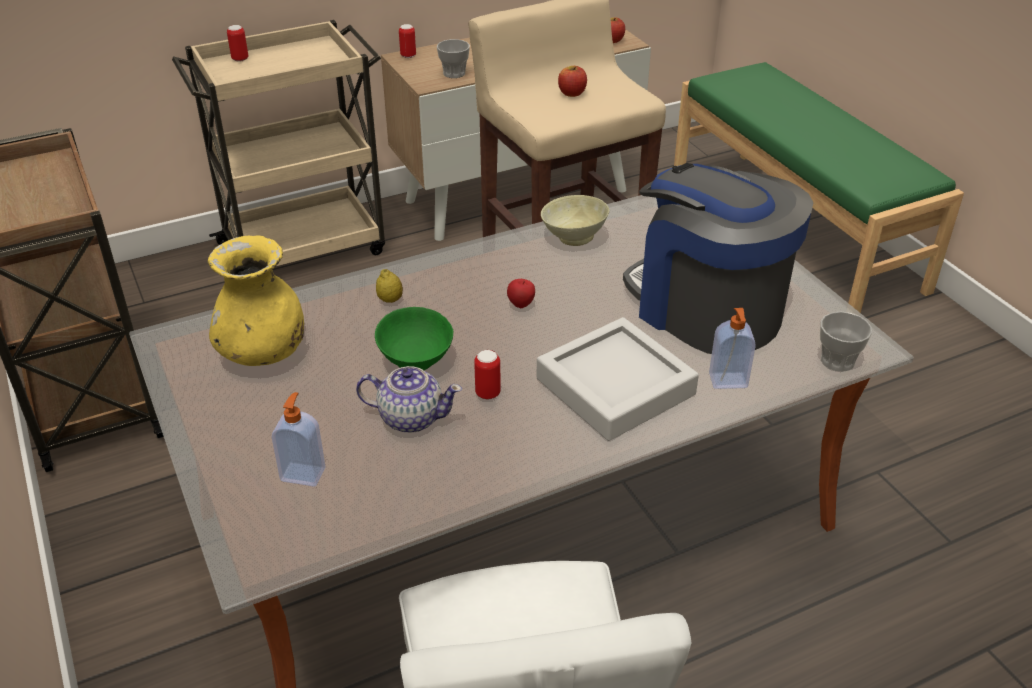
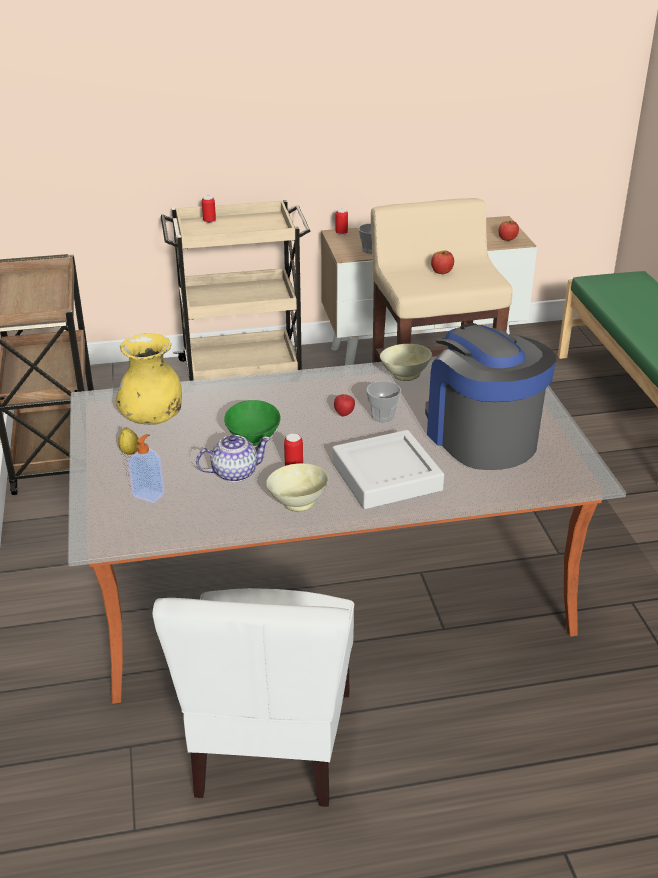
camera: 15 degrees right, 5 degrees down
(390, 300) = (252, 398): lemon -> lemon (130, 452)
(410, 417) = (234, 473): teapot -> teapot turned 45 degrees counterclockwise
(515, 446) = (298, 502): none -> beige bowl
(728, 381) = (471, 486): soap dispenser -> none
(837, 361) = (563, 486): cup -> cup (382, 416)

